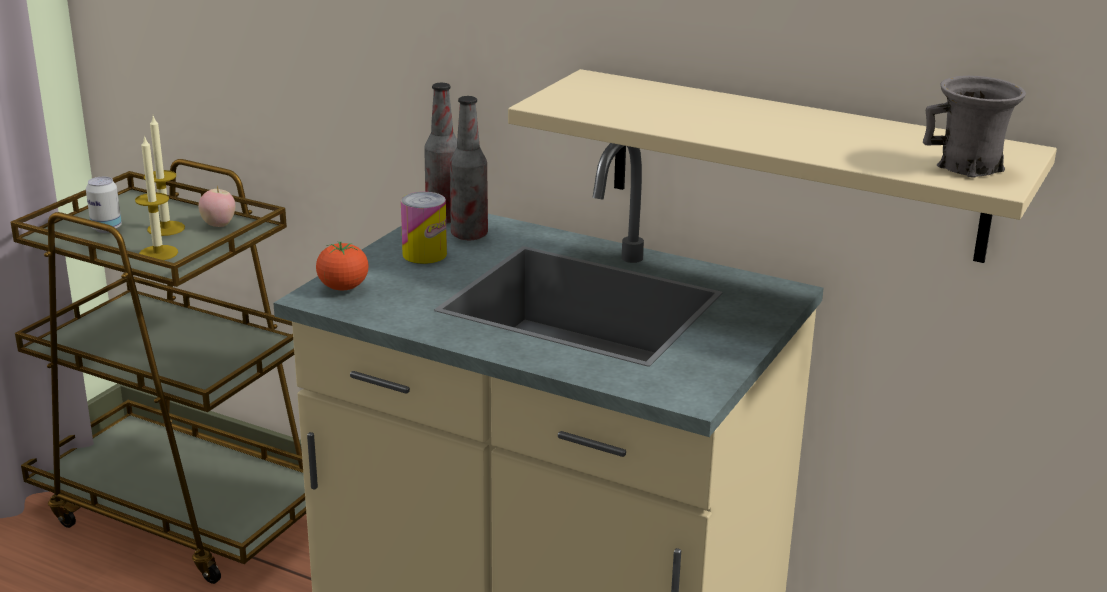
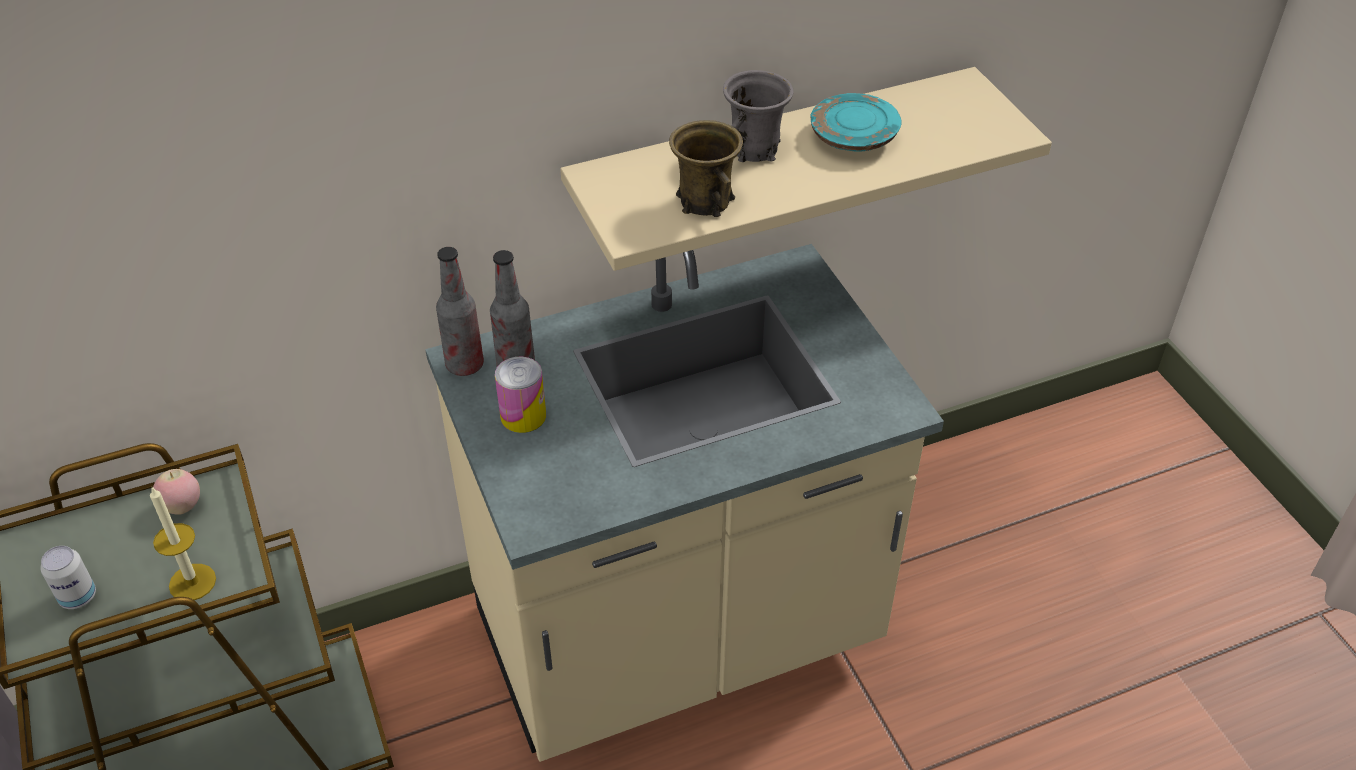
camera: 50 degrees left, 20 degrees up
(166, 228) = (139, 550): candle -> none
(343, 288) = (533, 500): tomato -> none
(635, 113) = (706, 200): none -> brown mug
(834, 133) = (853, 137): none -> turquoise plate
(970, 167) = (976, 123): grey mug -> grey mug (755, 148)

